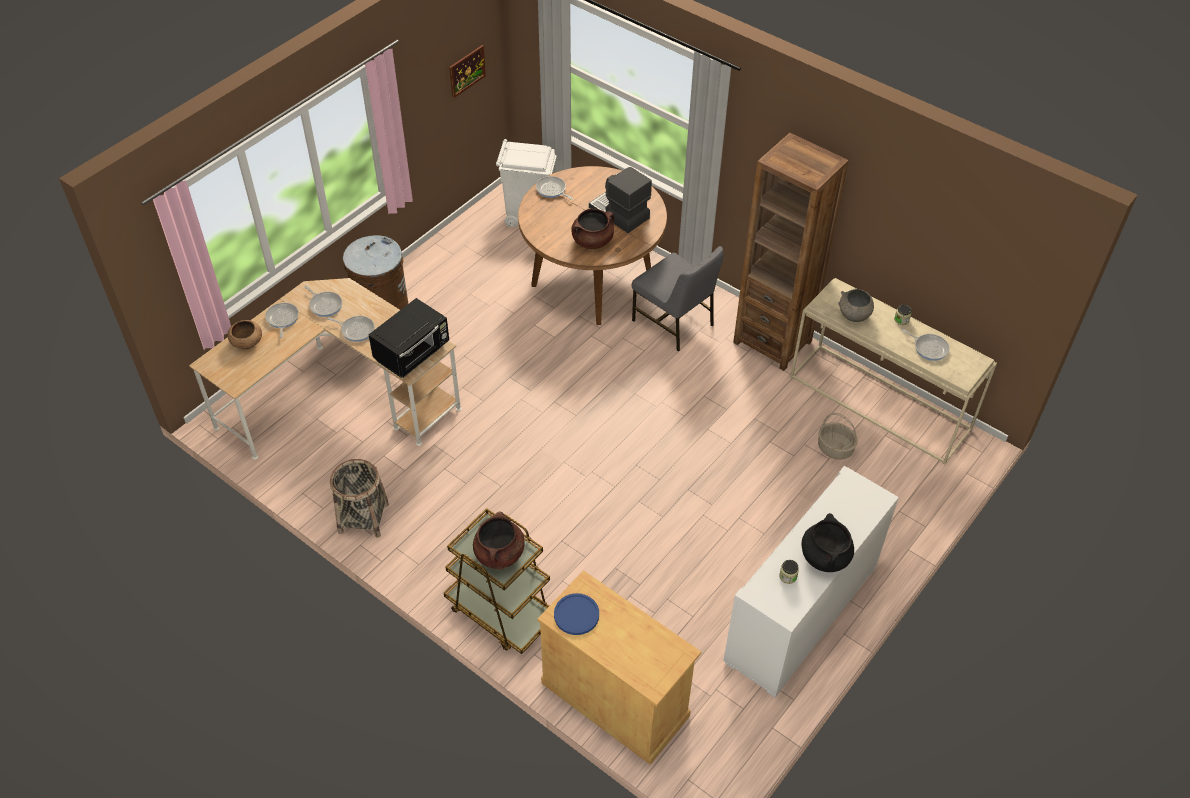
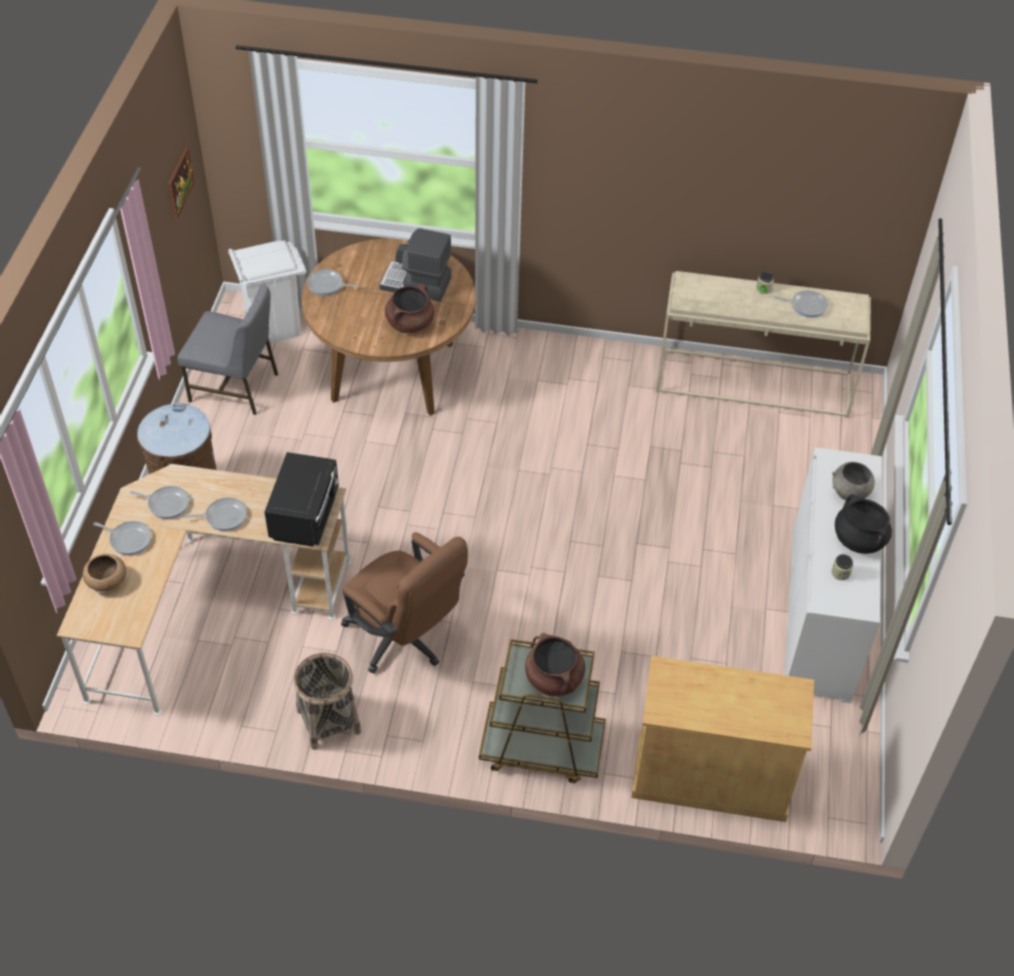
camera: 30 degrees left, 0 degrees up
(282, 319) = (128, 539): frying pan -> frying pan turned 150 degrees clockwise
(458, 483) = (404, 639): none -> brown office chair
(576, 615) = (677, 701): blue plate -> none
(674, 323) = (507, 382): grey chair -> grey chair (235, 387)
(772, 341) = (615, 363): brown bookcase -> none
(835, 448) = (744, 444): basket -> none
(854, 316) = (719, 301): grey bowl -> grey bowl (849, 494)

